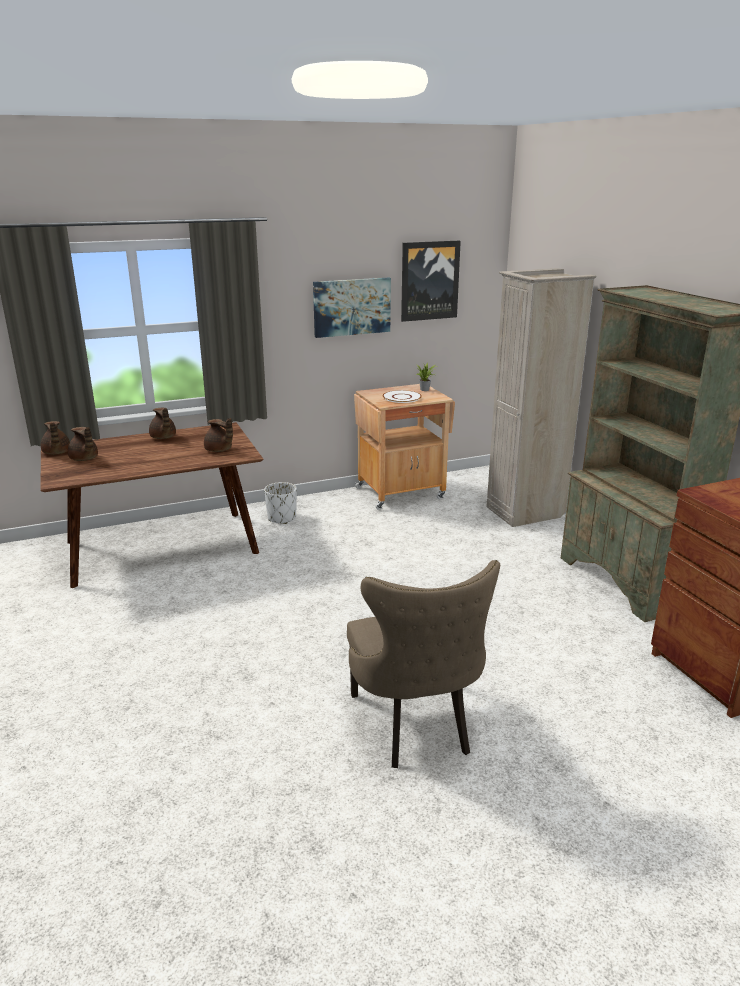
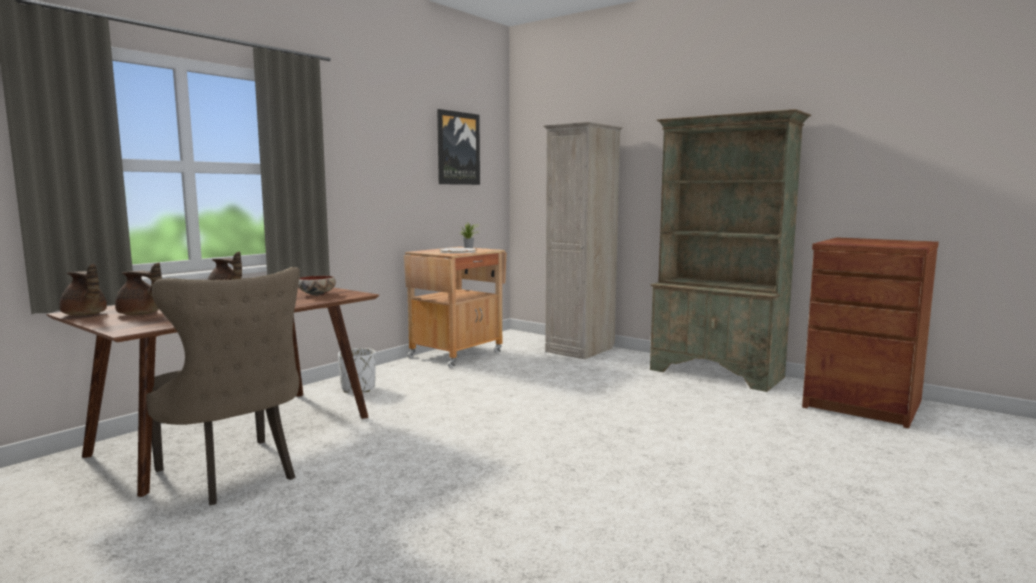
camera: 30 degrees left, 15 degrees down
(219, 450) = (316, 295): brown teapot -> bowl
(351, 307) = (398, 165): picture -> none
(416, 725) = (717, 499): beige chair -> beige chair (234, 473)

